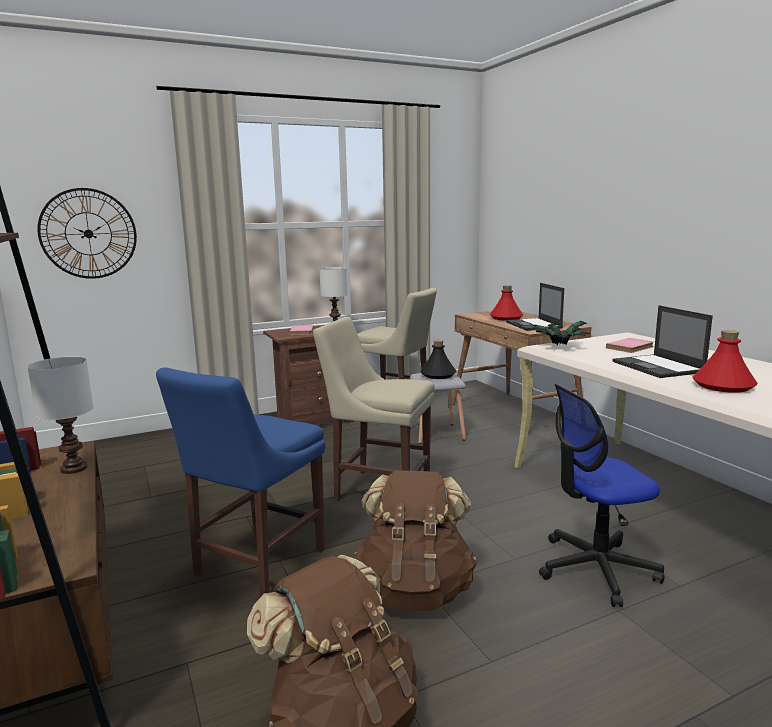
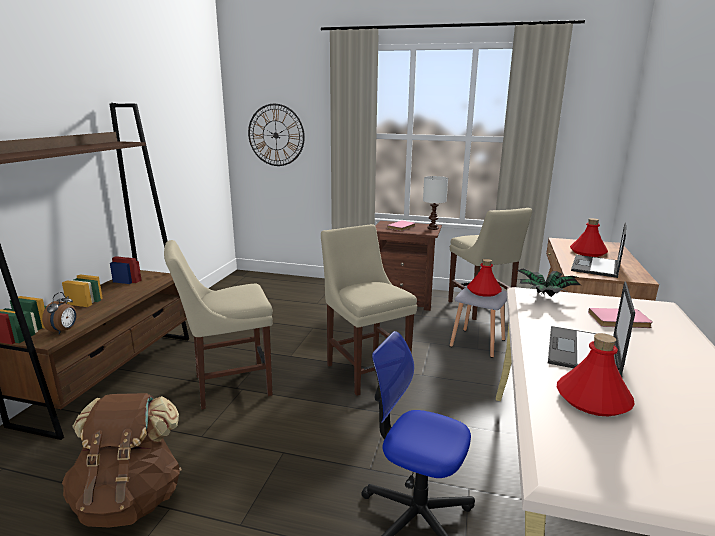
camera: 40 degrees right, 5 degrees up
(64, 548) = (64, 330): none -> alarm clock
(74, 469) = (144, 288): white table lamp -> none
(255, 565) = (228, 385): blue chair -> beige chair
(415, 591) = (275, 451): brown backpack -> none
(438, 375) = (484, 291): black bottle -> red bottle

